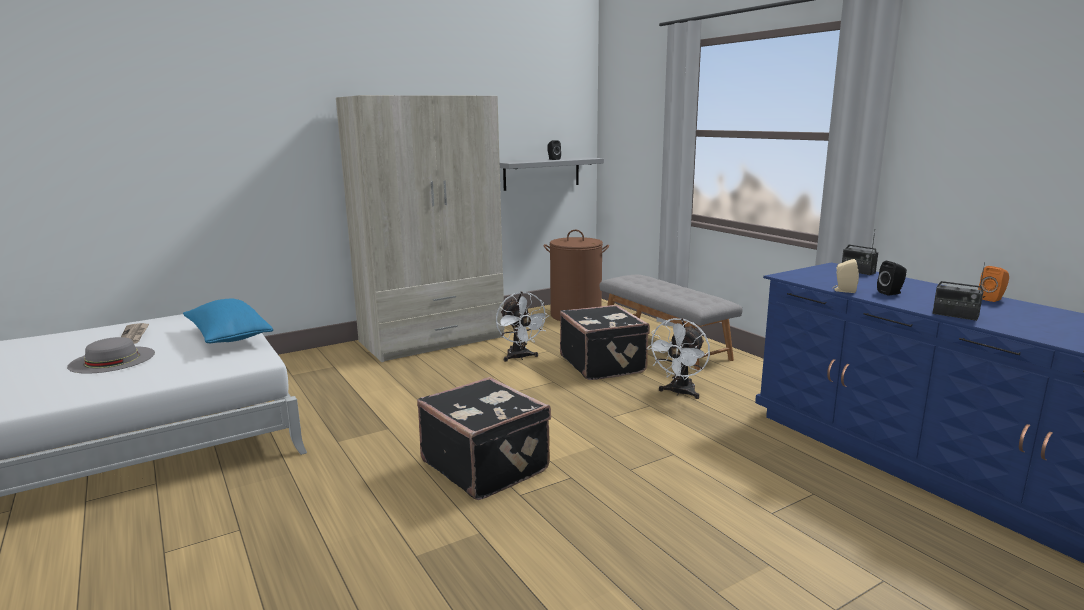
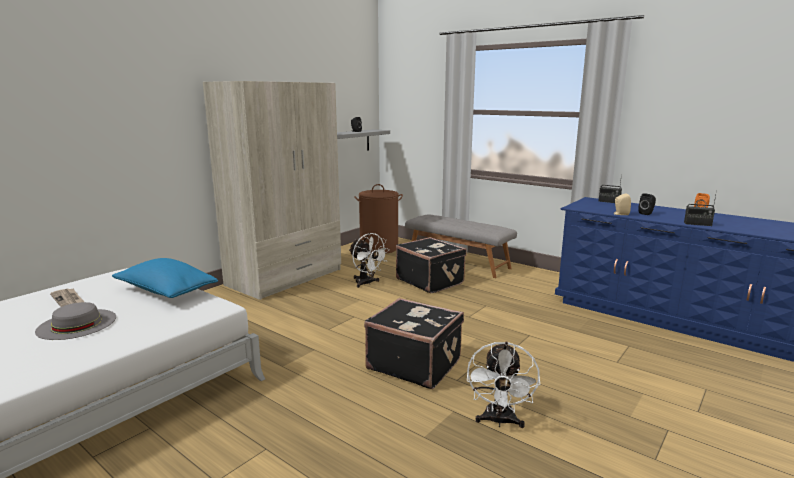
camera: 20 degrees left, 0 degrees up
(679, 393) = (497, 294): white fan -> white fan (499, 421)

